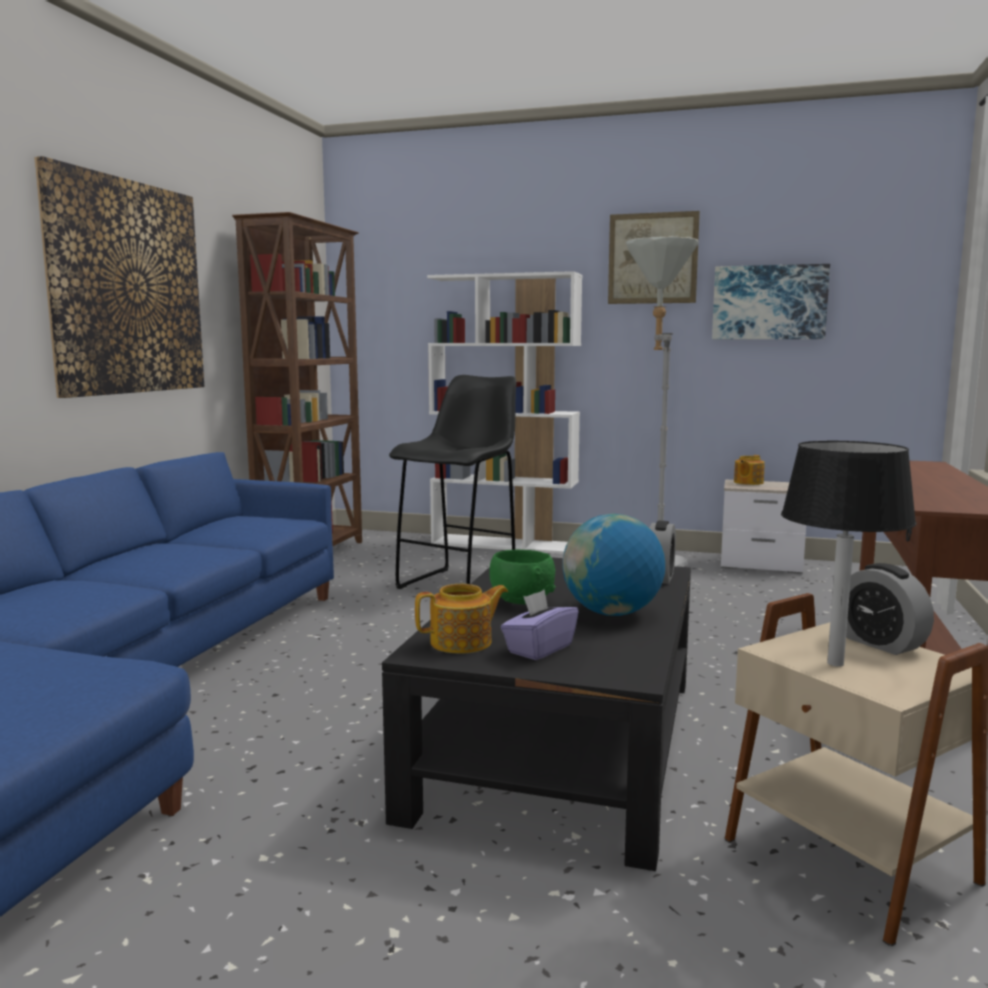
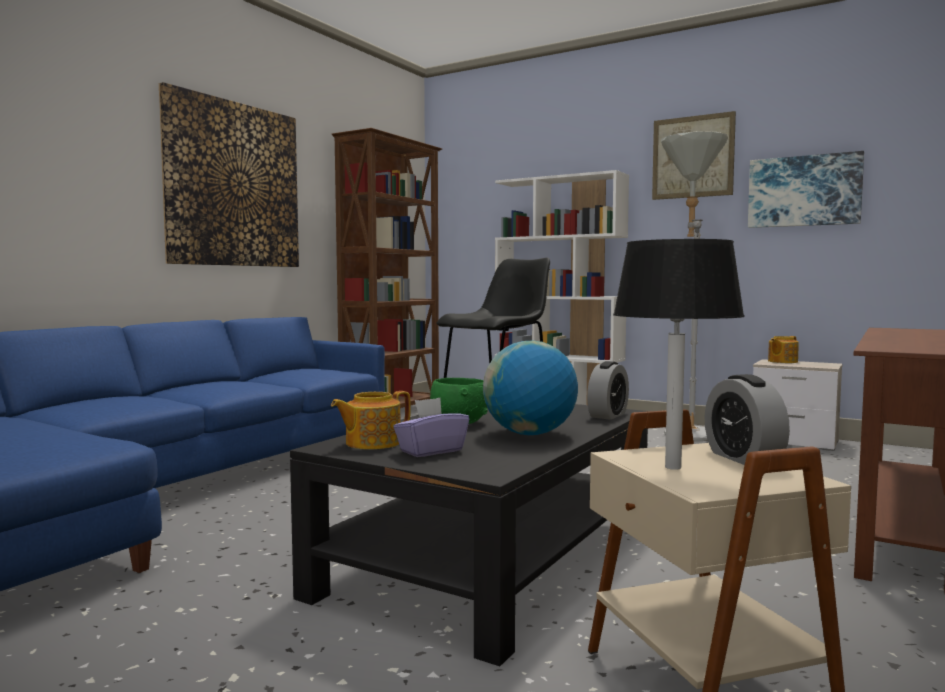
camera: 15 degrees right, 5 degrees down
(462, 642) = (371, 443): teapot -> teapot turned 150 degrees clockwise

